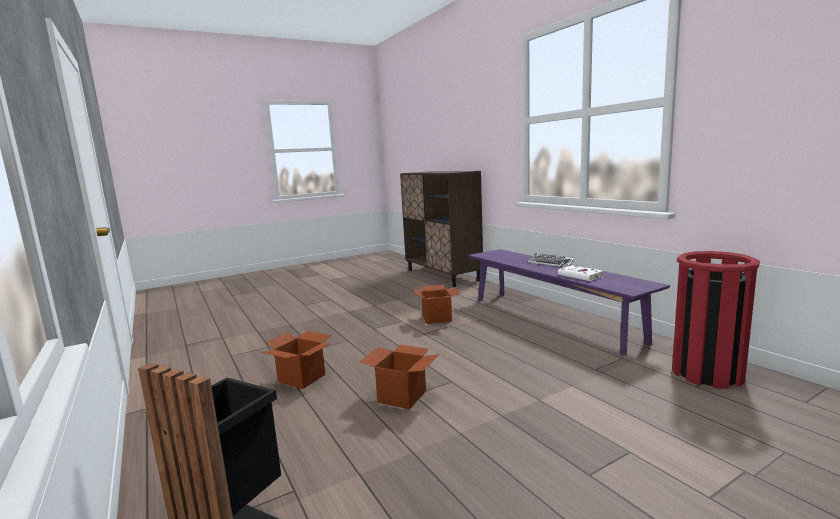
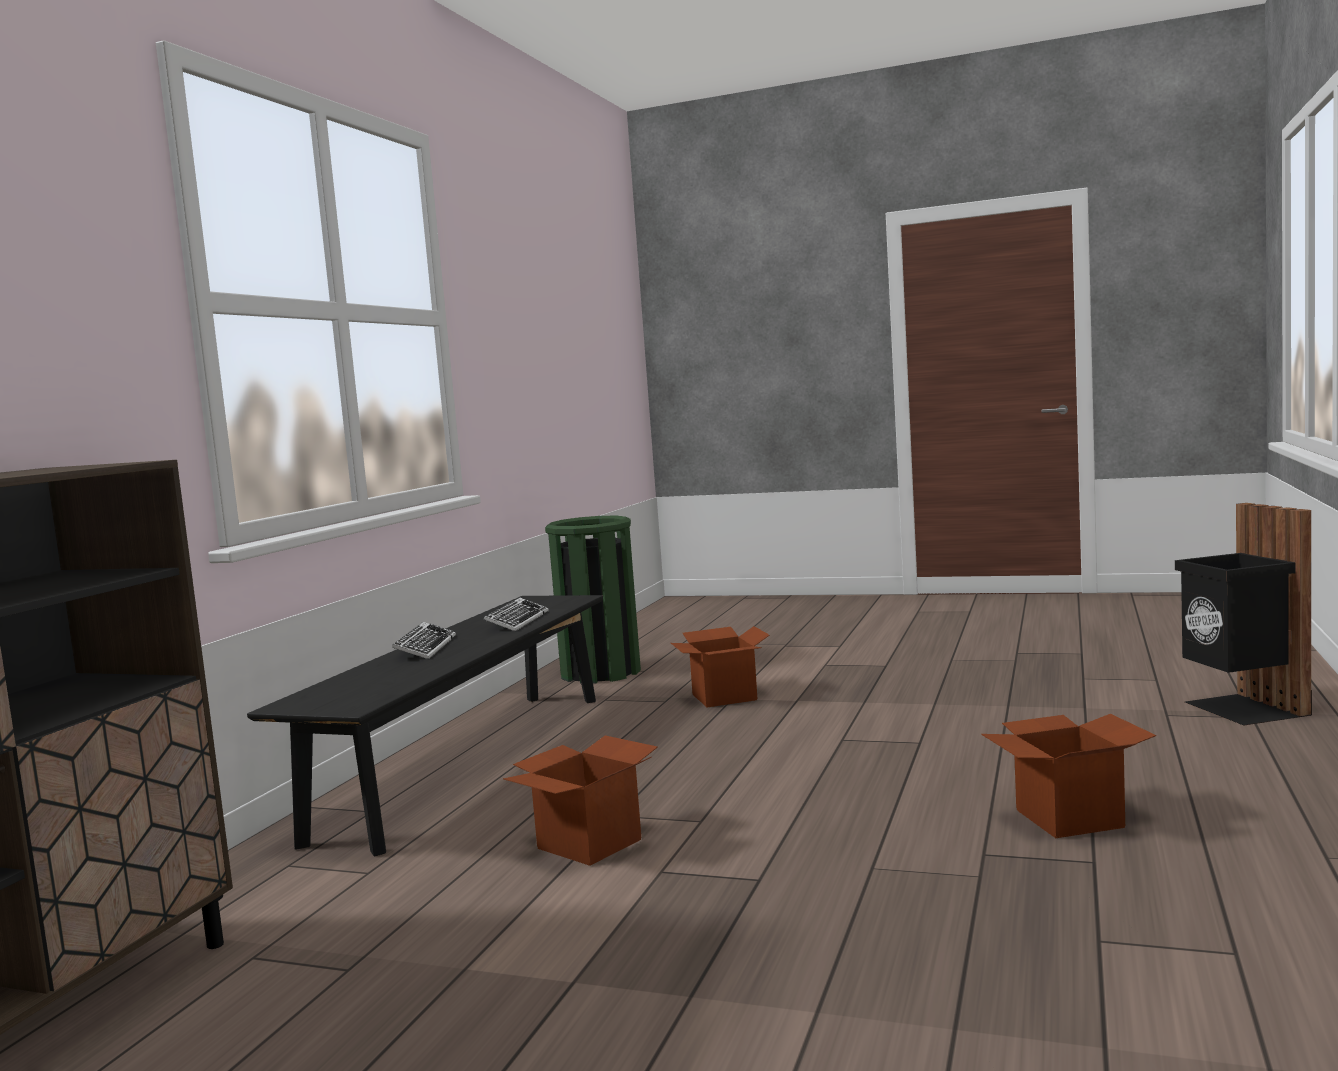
camera: 130 degrees left, 5 degrees down
(402, 396) = (938, 744): cardboard box -> cardboard box (724, 697)
(551, 319) = (470, 761): purple bench -> black bench
(581, 276) = (517, 621): white book -> keyboard
(707, 373) = (600, 672): red trash can -> green trash can

